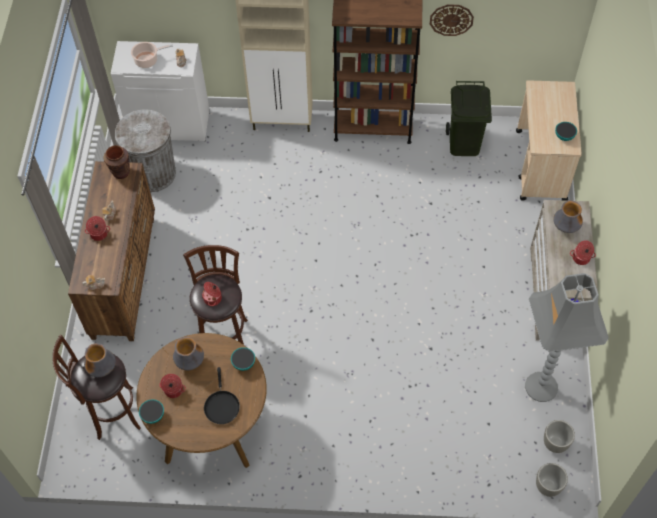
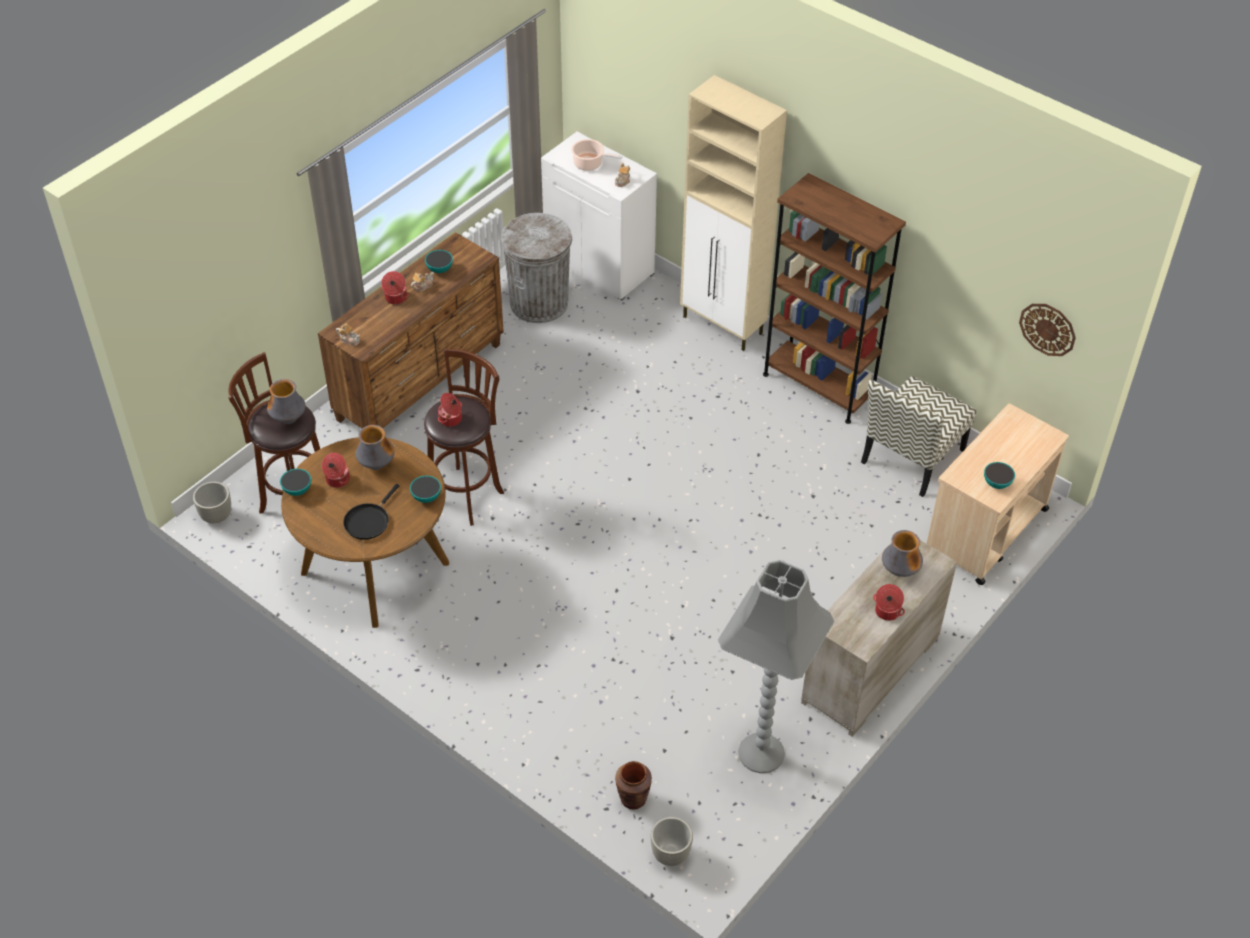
camera: 35 degrees right, 10 degrees down
(110, 195) = (439, 269): none -> bowl
(121, 172) = (469, 255): brown vase -> brown vase (633, 798)
(451, 19) = (939, 273): wall clock -> wall clock (1047, 329)
(463, 143) = (912, 457): green trash can -> chair
(555, 443) = (721, 819): grey planter -> grey planter (216, 516)

